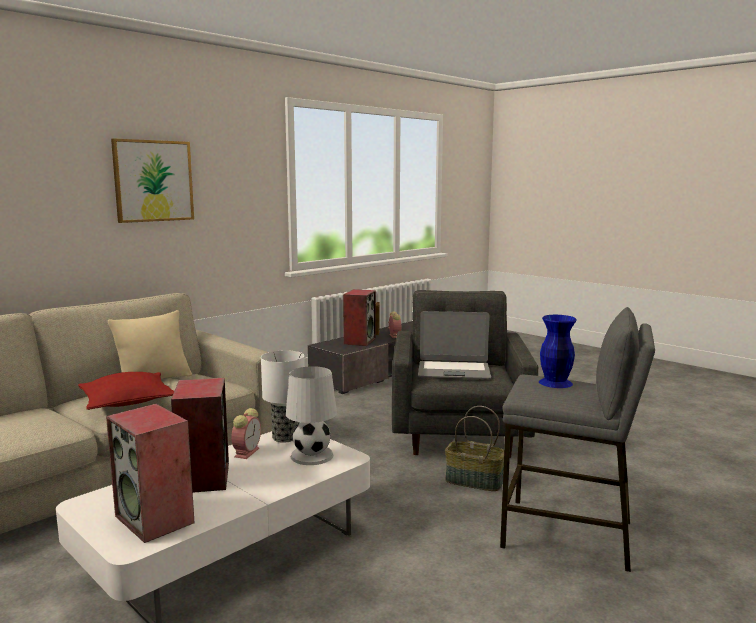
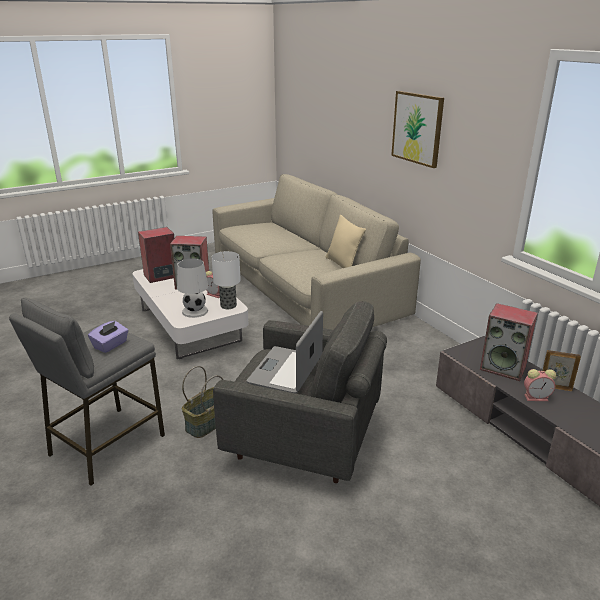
camera: 105 degrees right, 15 degrees up
(127, 401) = (292, 257): red pillow -> none
(554, 382) = (111, 345): blue vase -> purple tissue box

